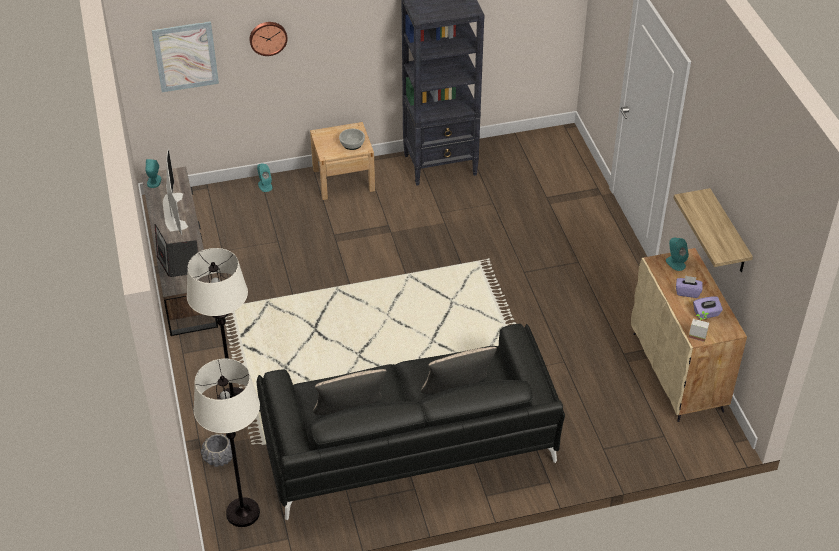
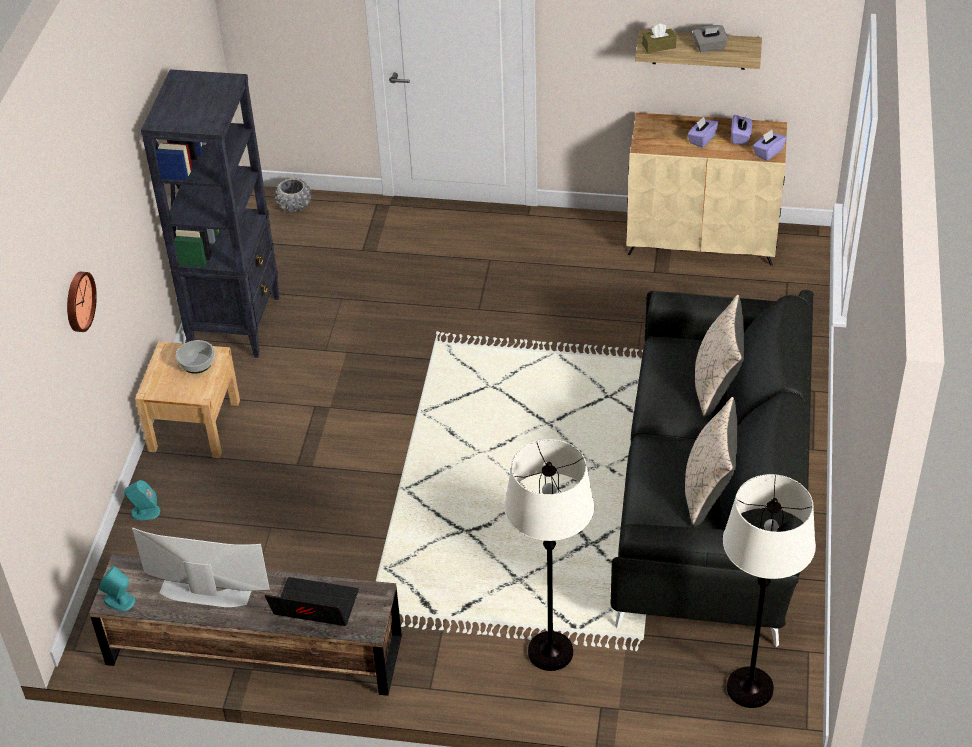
camera: 65 degrees left, 0 degrees up
(185, 56) = (37, 405): picture -> none
(219, 457) = (644, 691): grey planter -> grey planter (294, 205)
(675, 263) = (652, 133): turquoise speaker -> none
(696, 203) = (659, 46): none -> brown tissue box
(698, 334) = (768, 152): potted plant -> purple tissue box
(716, 230) = (709, 47): none -> grey tissue box

